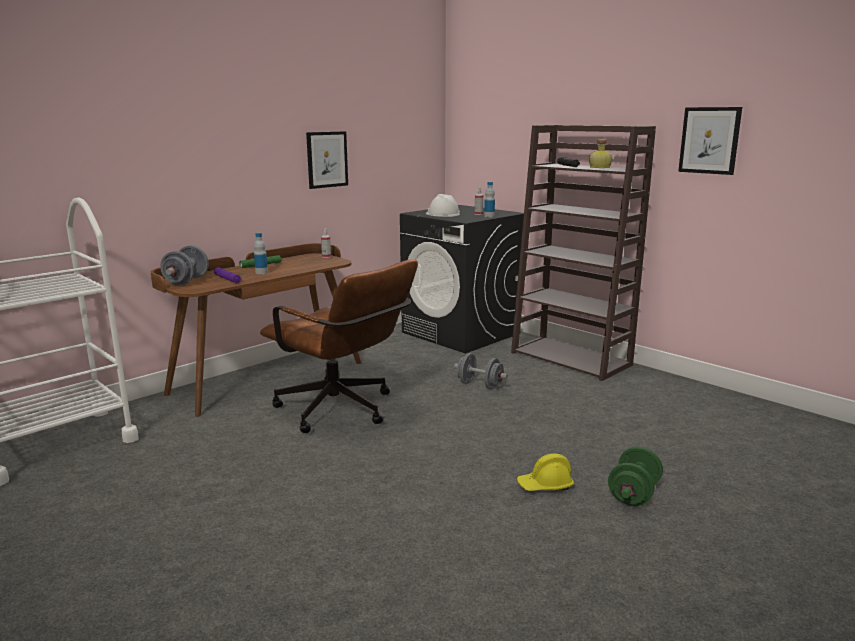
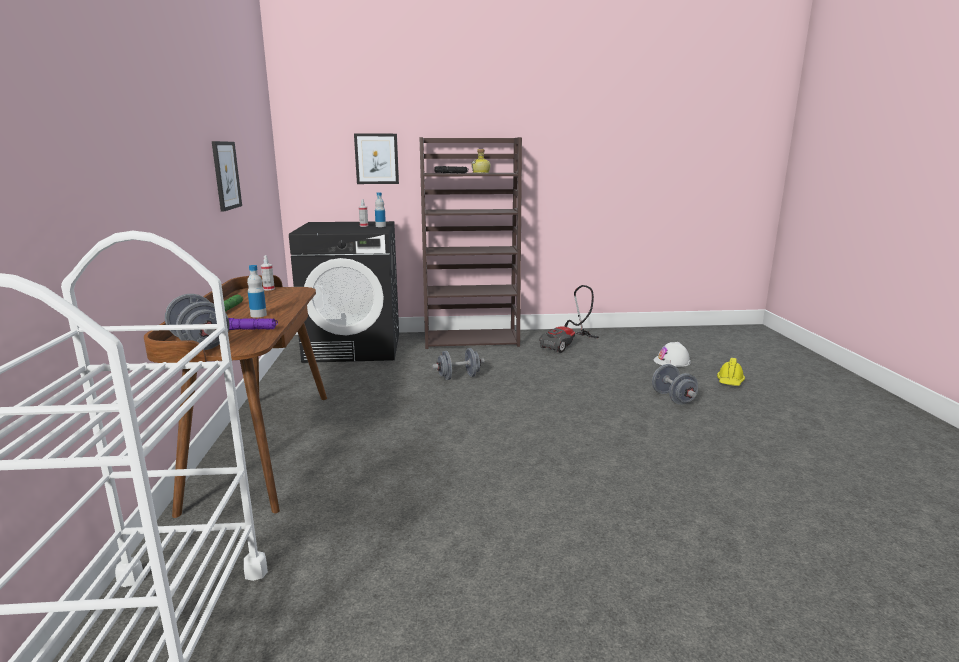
camera: 50 degrees left, 0 degrees up
(343, 411) = (409, 438): brown office chair -> none
(442, 214) = (334, 229): white hard hat -> white hard hat (672, 361)
(545, 486) = (633, 415): yellow hard hat -> yellow hard hat (730, 382)
(633, 494) = (673, 398): green dumbbell -> grey dumbbell
(657, 398) = (567, 345): none -> vacuum cleaner
(709, 140) = (556, 148): picture -> picture (376, 159)

